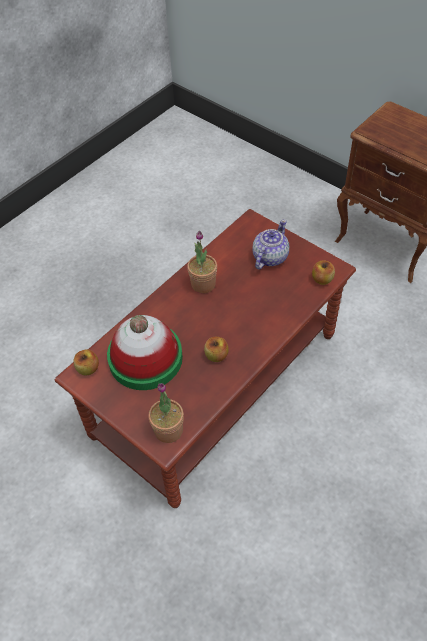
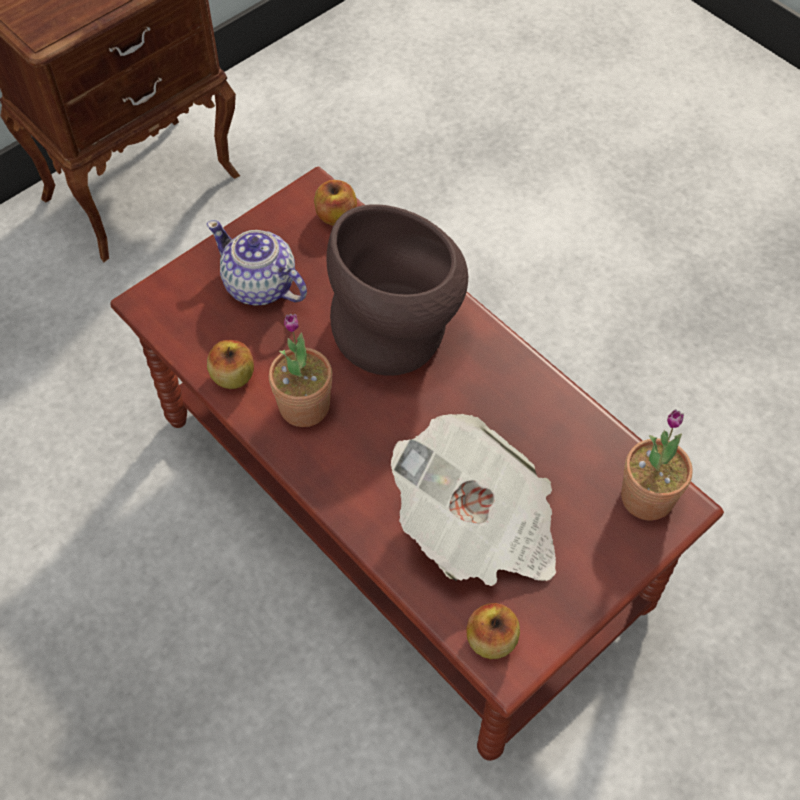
camera: 85 degrees left, 5 degrees up
(145, 358) = (478, 526): hat -> newspaper
(216, 355) = (487, 403): apple -> apple (233, 376)
(252, 314) = (398, 333): none -> brown vase

